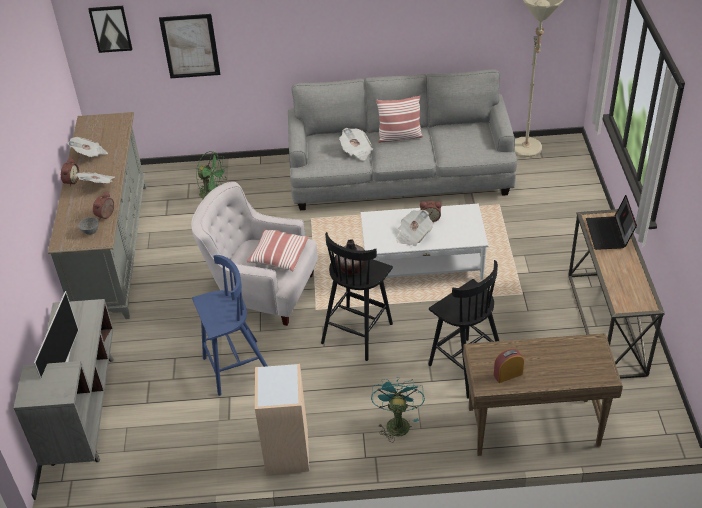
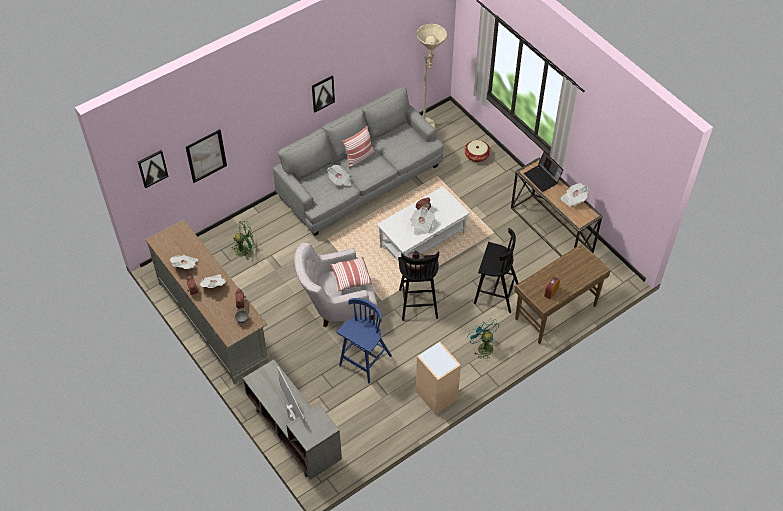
camera: 35 degrees left, 10 degrees up
(372, 28) = (322, 93): none -> picture
(568, 202) = (476, 156): none -> basket
(635, 275) = (573, 199): none -> newspaper

